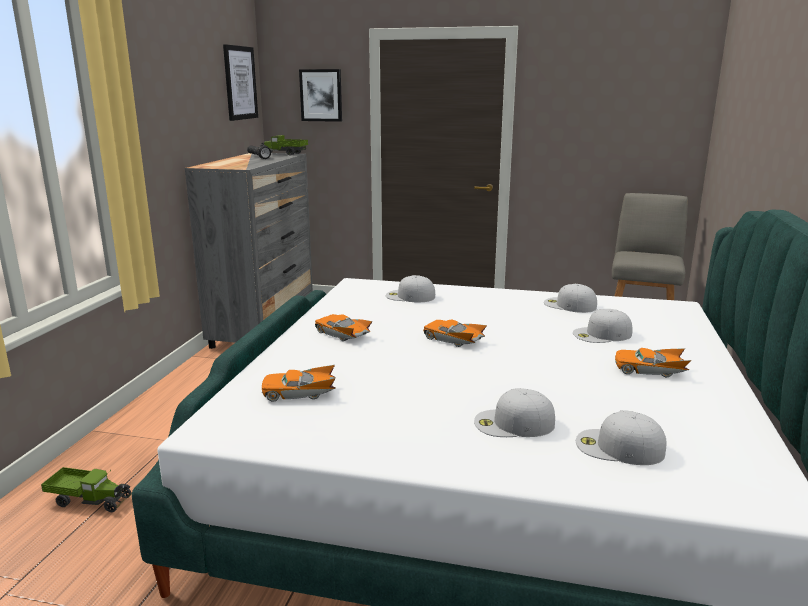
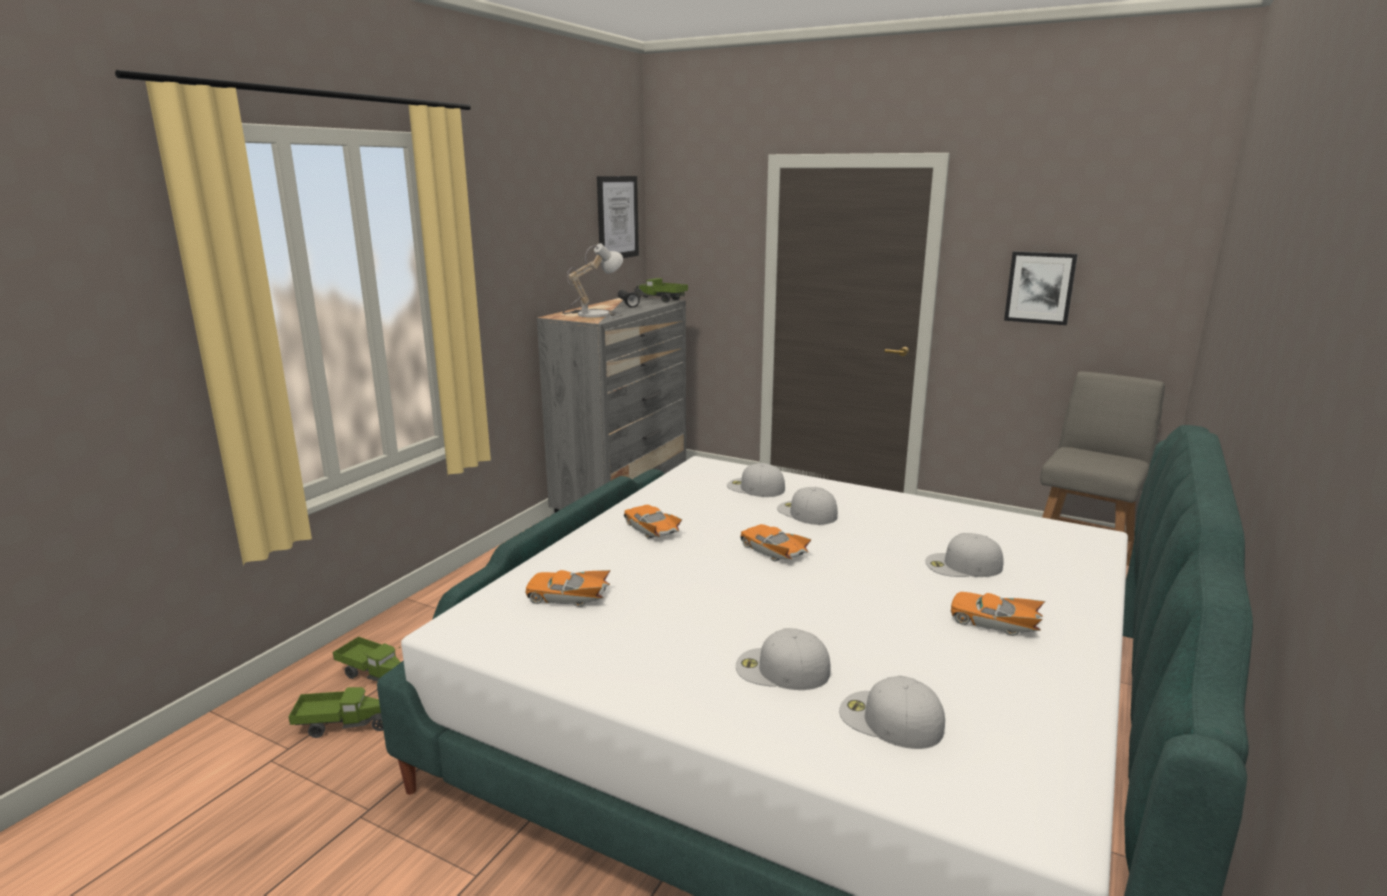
camera: 15 degrees right, 0 degrees up
(72, 547) = (344, 724): none -> toy truck
(235, 164) = (593, 314): none -> table lamp
(321, 95) = (711, 231): picture -> picture (1040, 287)
(569, 305) = (945, 519): white cap -> white cap (806, 512)

